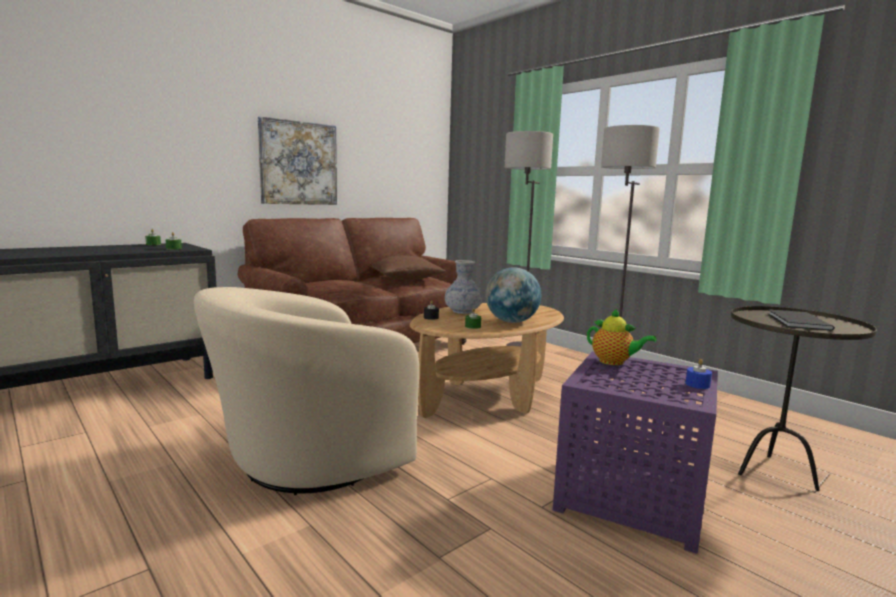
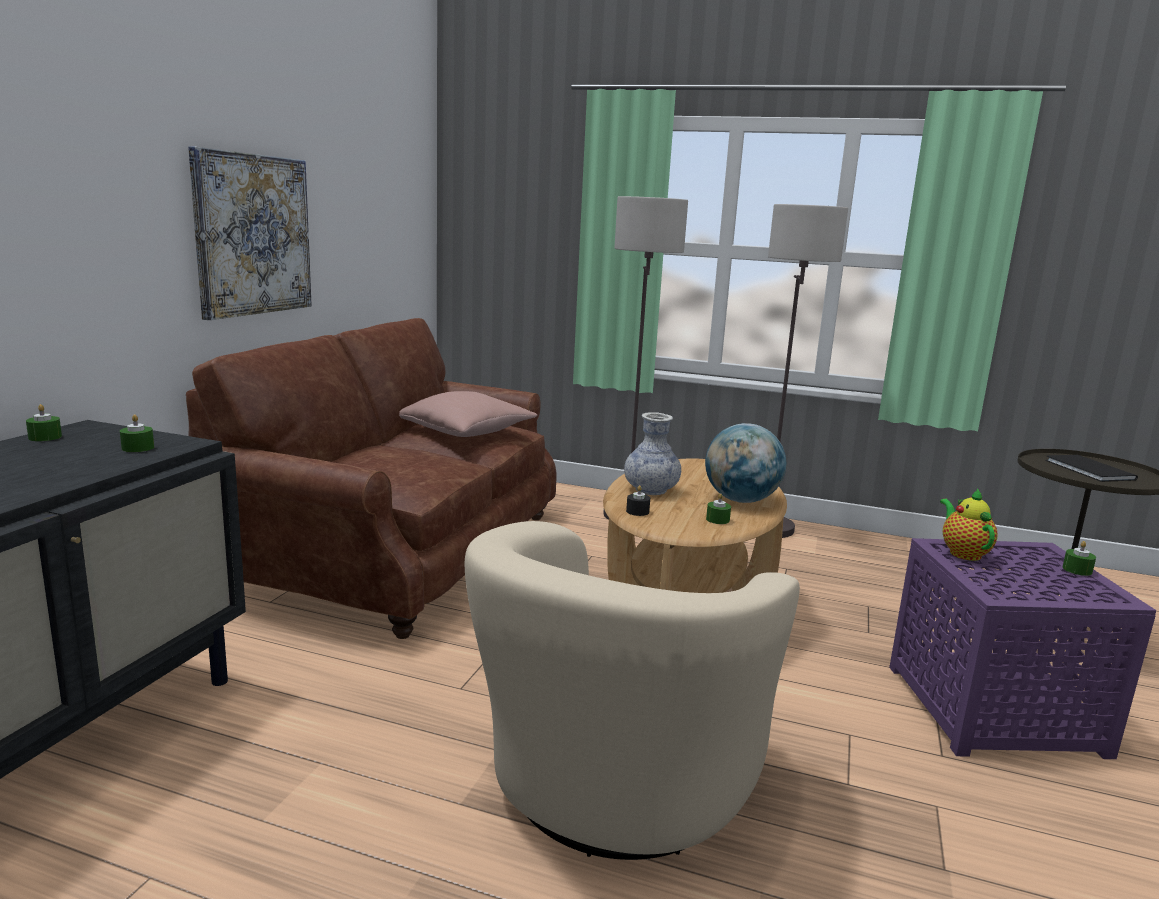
camera: 30 degrees left, 5 degrees up
(406, 279) = (466, 431): brown pillow -> pink pillow
(614, 362) = (963, 553): teapot -> teapot turned 105 degrees counterclockwise
(697, 384) = (1077, 570): blue candle -> green candle

